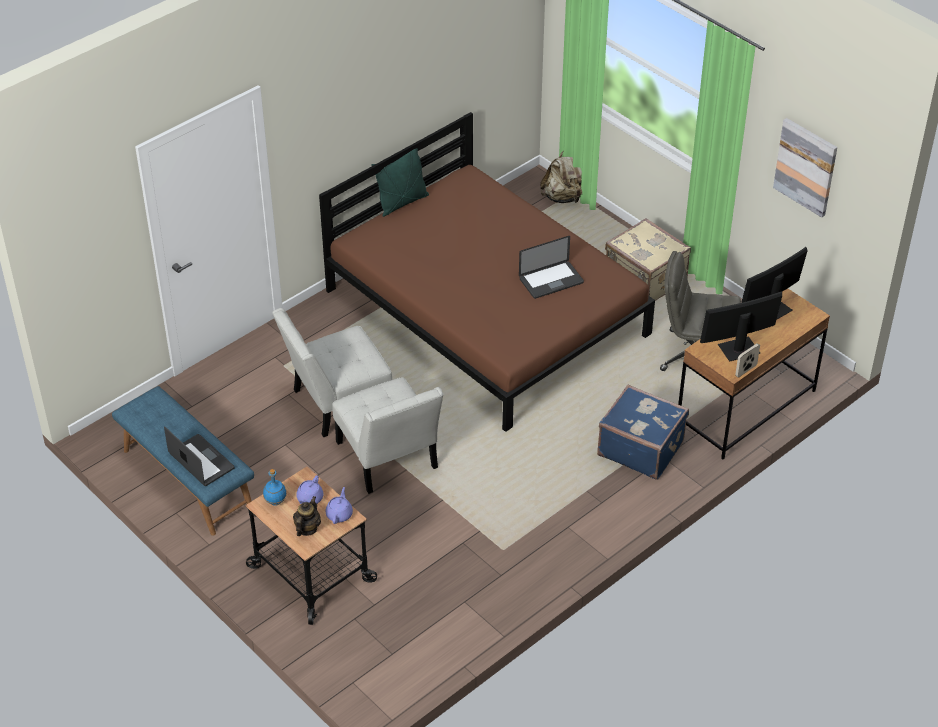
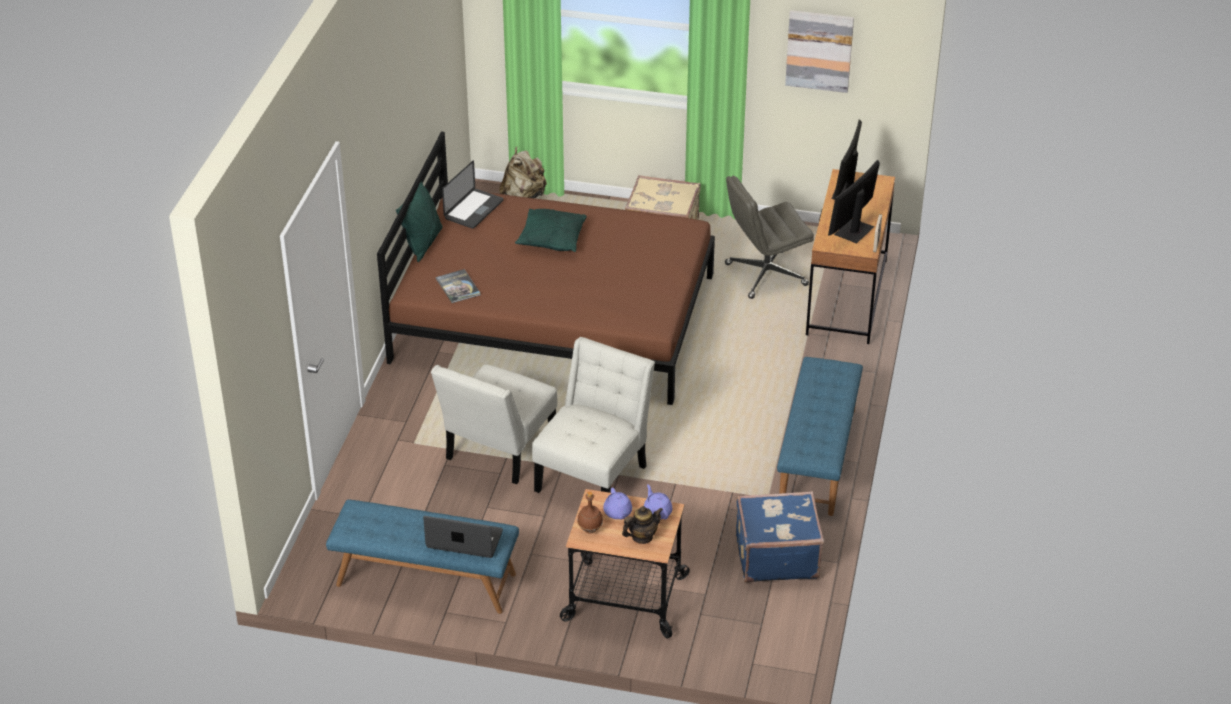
camera: 35 degrees left, 5 degrees down
(275, 502) = (590, 530): blue bottle -> brown bottle
(307, 529) = (642, 537): teapot -> teapot turned 75 degrees clockwise
(388, 459) = (594, 474): white chair -> white chair turned 90 degrees counterclockwise
(391, 251) = (458, 287): none -> book
(502, 243) = (551, 239): none -> green pillow
(551, 281) = (626, 252): laptop -> laptop (473, 210)
(579, 538) = (818, 457): none -> blue bench
(640, 448) = (796, 366): blue suitcase -> blue suitcase (776, 556)

